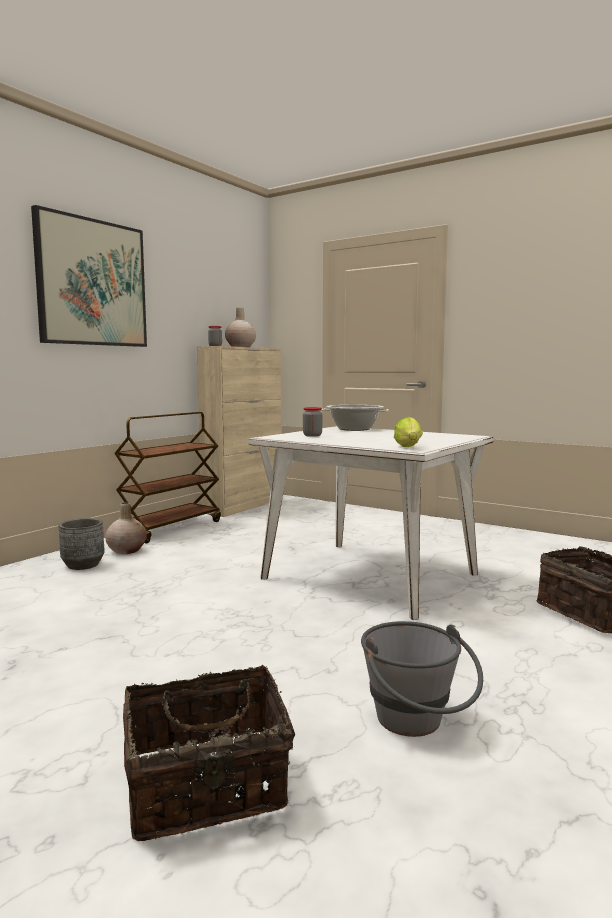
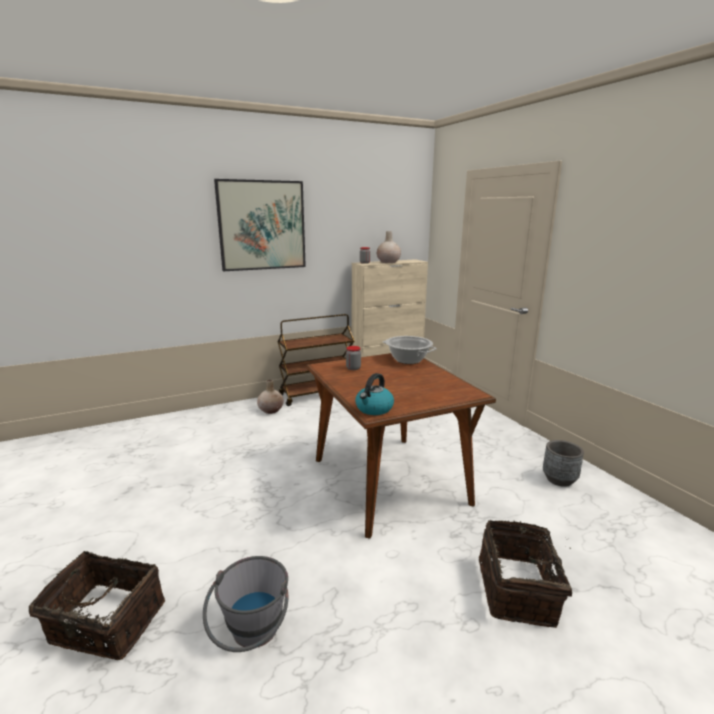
camera: 30 degrees right, 10 degrees up
(83, 565) = (236, 417): grey planter -> grey planter (559, 479)
(370, 576) = (389, 481): white dining table -> brown dining table
(409, 448) = (374, 409): lettuce -> kettle

